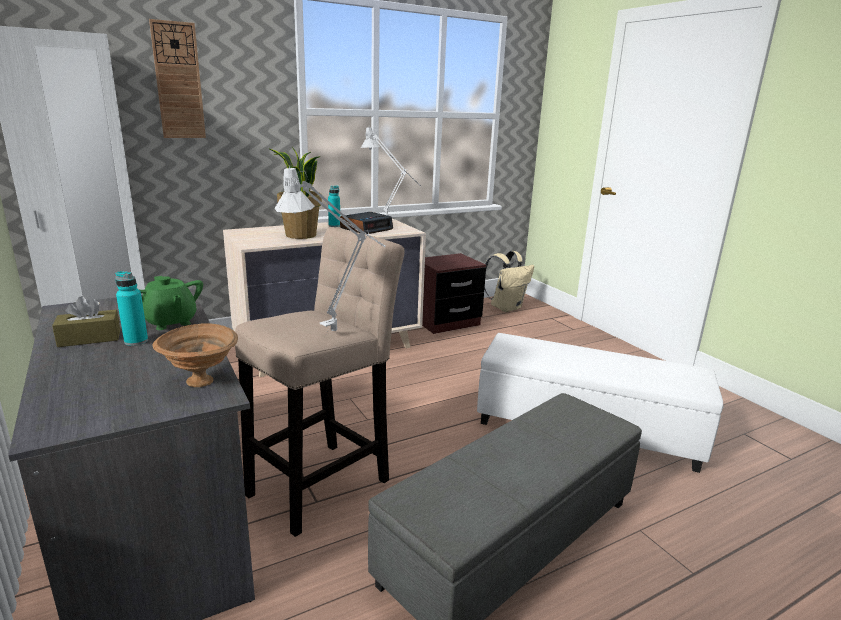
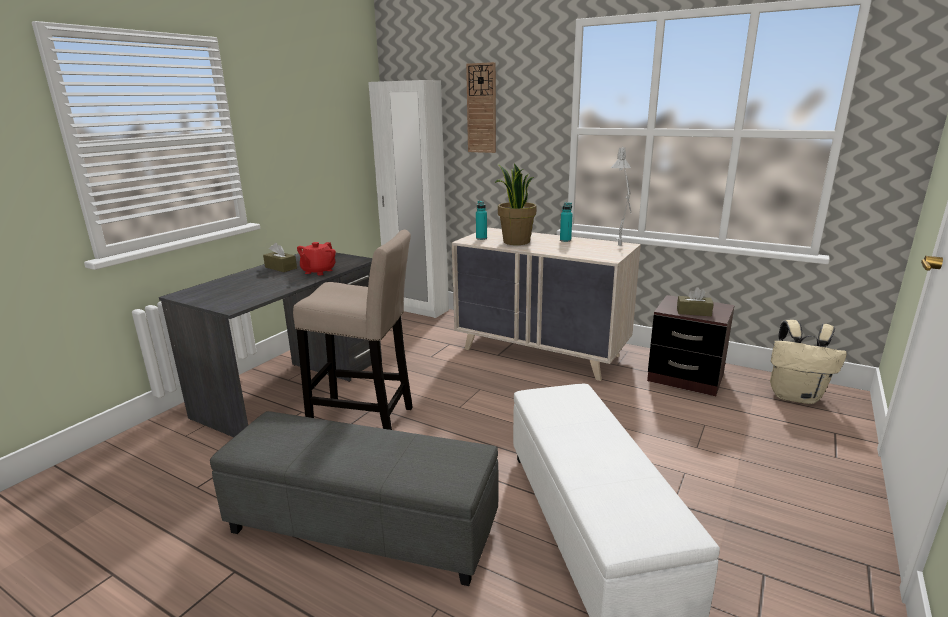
camera: 60 degrees right, 0 degrees up
(136, 341) = (285, 275): turquoise bottle -> turquoise bottle (481, 238)
(170, 322) = (318, 271): green teapot -> red teapot
(202, 382) = (246, 300): brown bowl -> none
(341, 330) = (344, 303): grey table lamp -> none
(366, 228) = (581, 248): alarm clock -> none
(456, 264) = (693, 312): none -> brown tissue box

